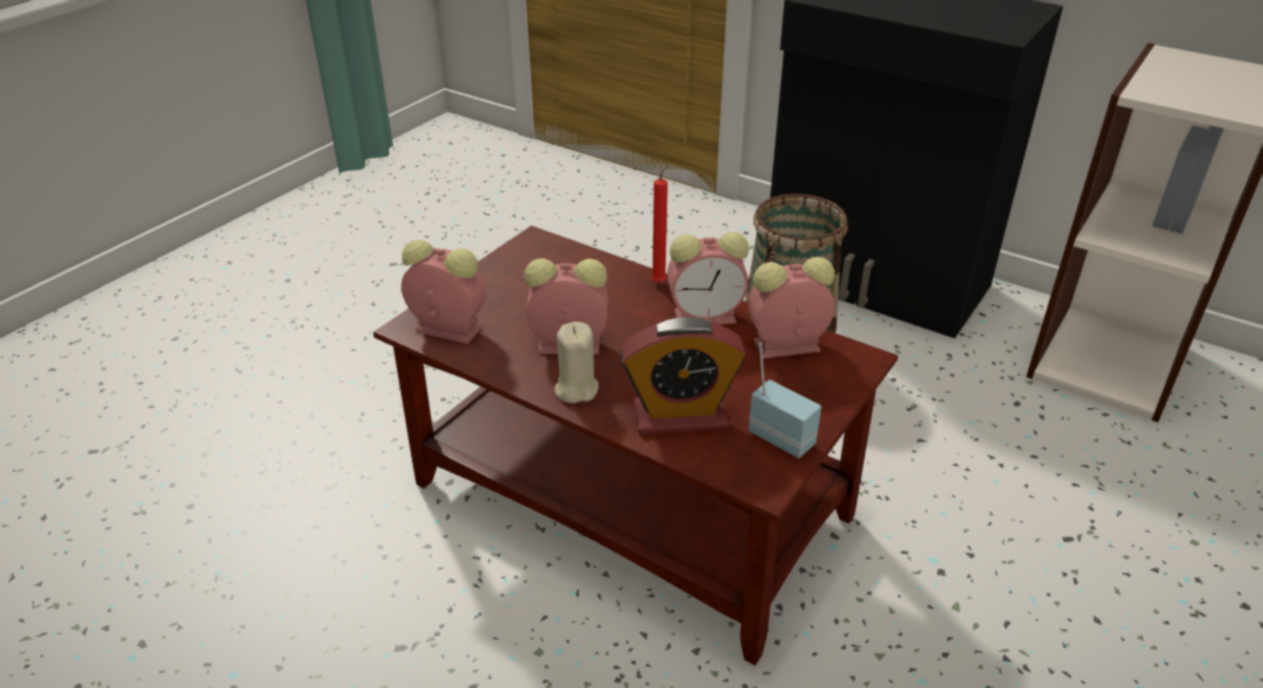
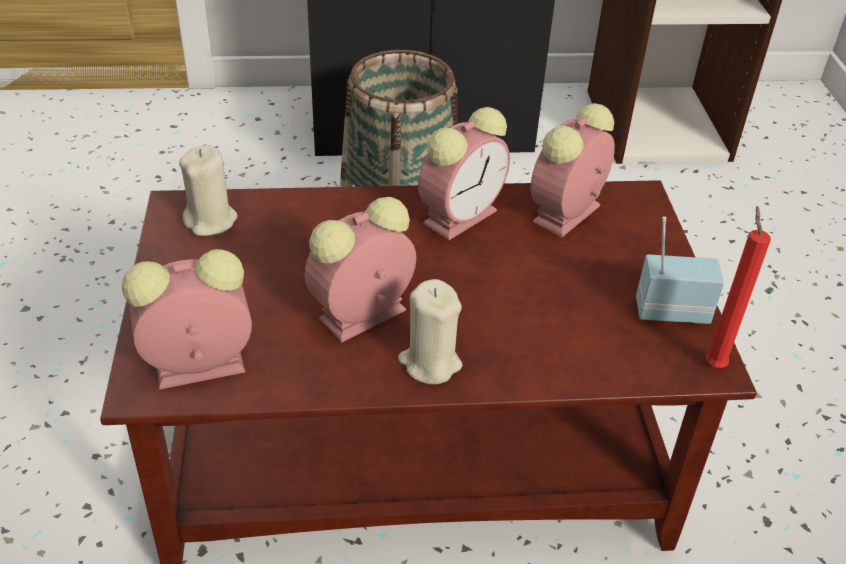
camera: 40 degrees left, 5 degrees up
(544, 255) = (211, 221): none -> beige candle
(660, 281) = (373, 198): red candle -> red candle (713, 363)
(680, 416) = (563, 337): alarm clock -> none

